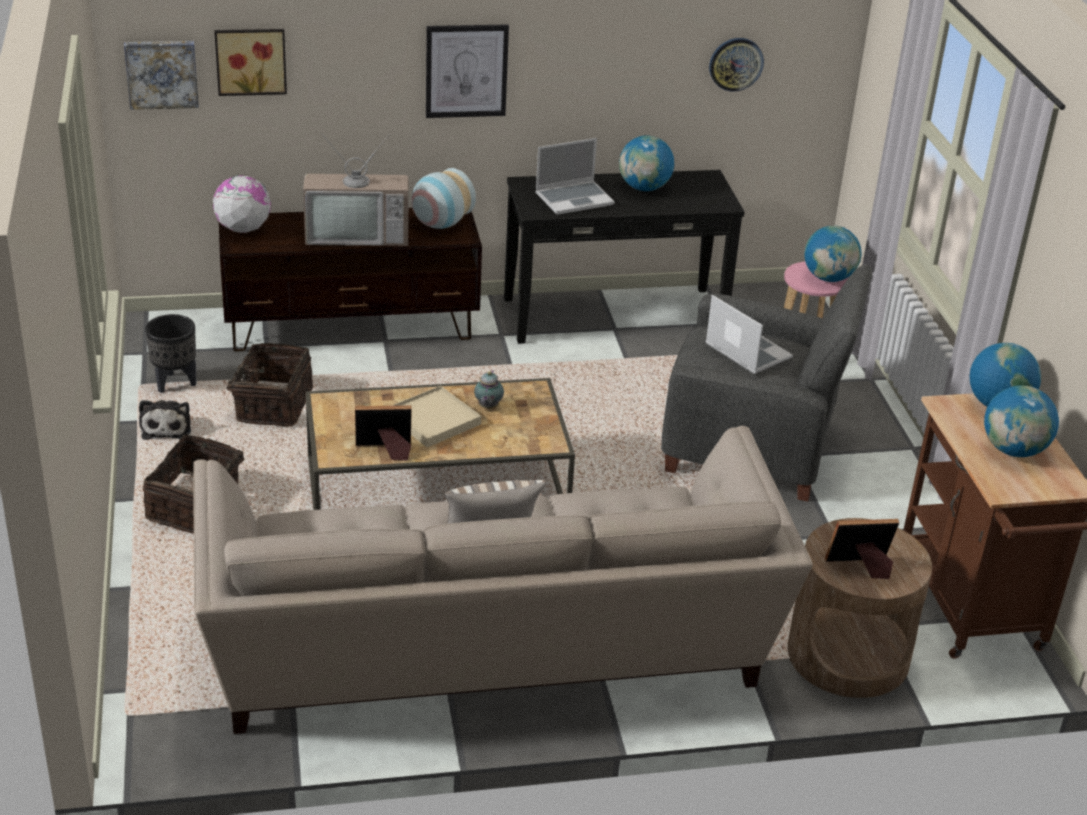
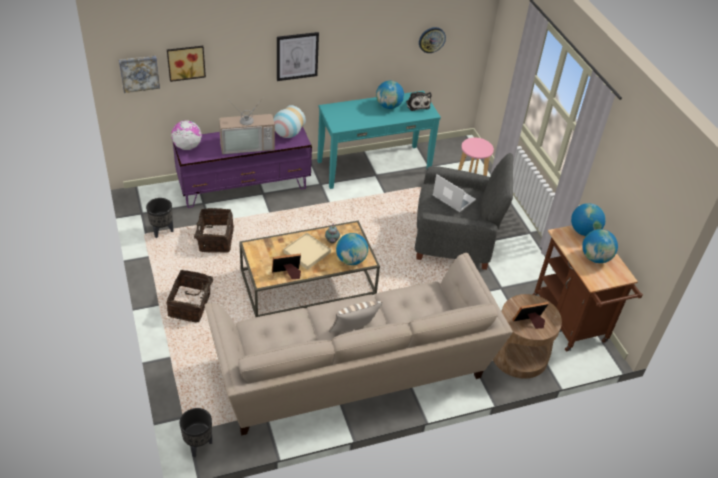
camera: 10 degrees left, 10 degrees up
(142, 742) = (198, 445): none -> black planter
(166, 427) = (164, 258): plush toy -> plush toy (417, 104)
(351, 327) = (244, 186): brown tv stand -> purple tv stand
(574, 199) = (355, 116): laptop -> none
(614, 314) = (373, 166): black console table -> turquoise console table
(829, 278) = (483, 147): globe -> globe (351, 260)

